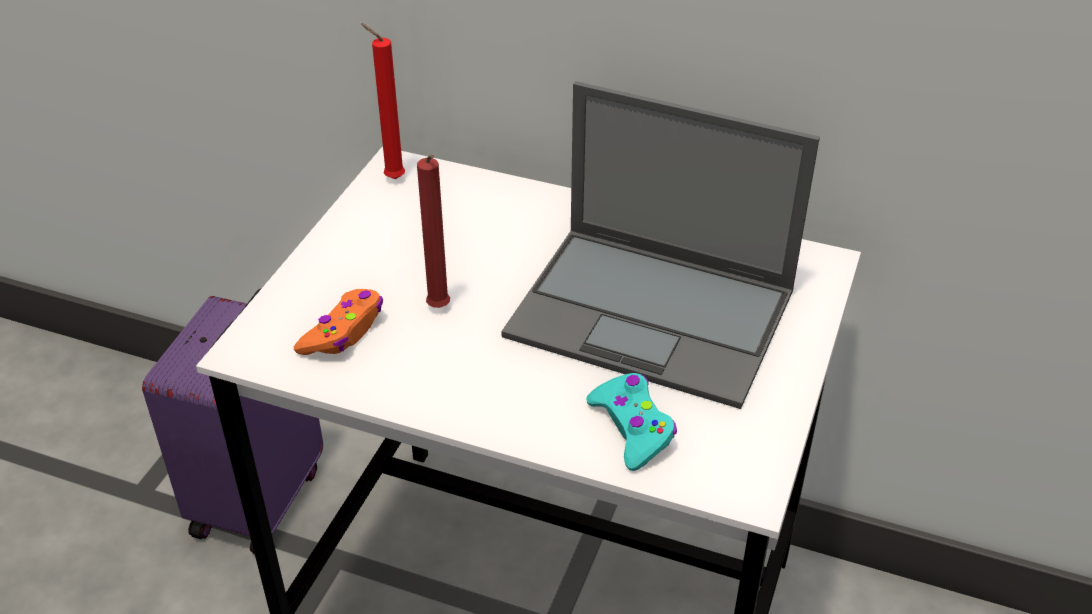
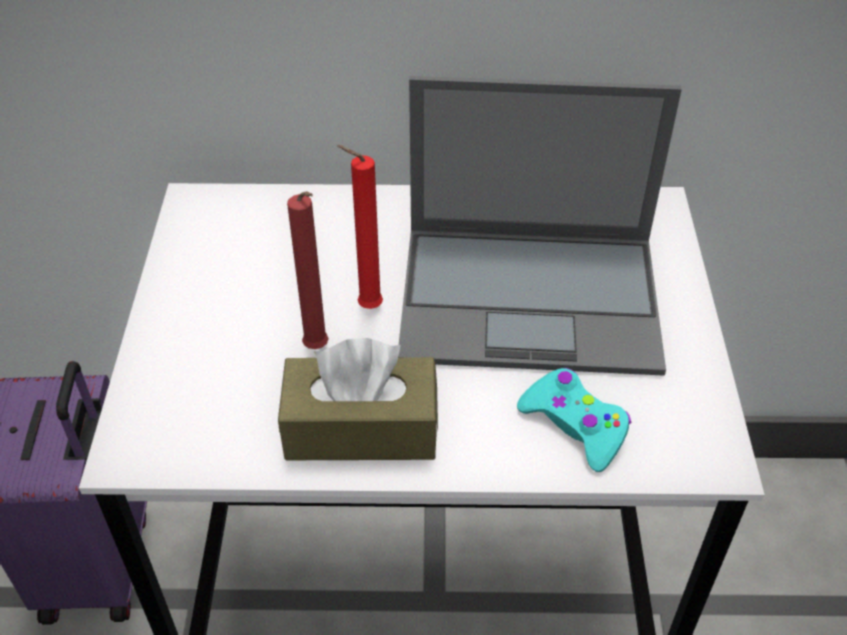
camera: 20 degrees left, 5 degrees up
(343, 332) = (228, 401): orange game controller -> none
(391, 178) = (196, 216): red candle -> red candle (366, 307)
(442, 381) = (361, 428): none -> brown tissue box

